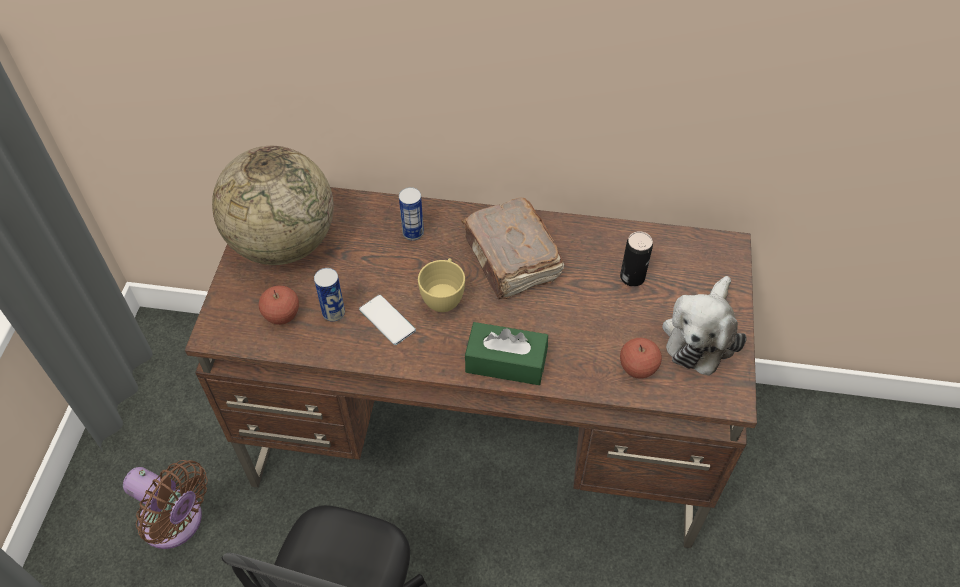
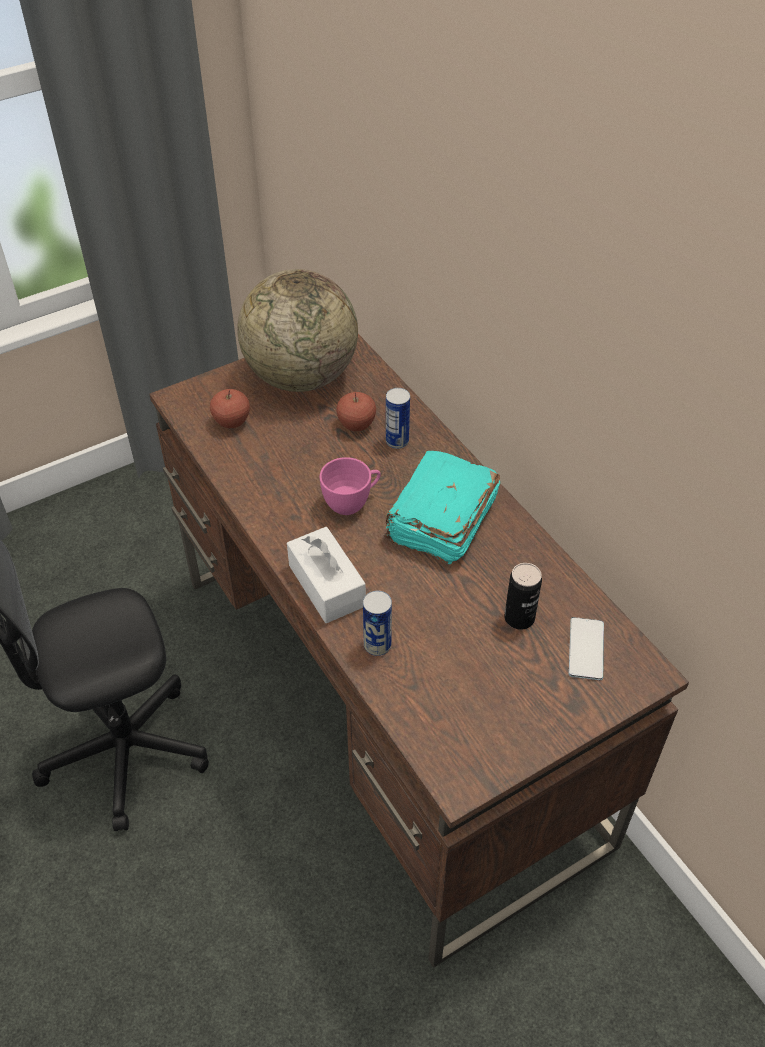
camera: 50 degrees right, 5 degrees down
(176, 523) = (123, 564): brown fan -> none
(333, 313) = (265, 448): can -> can (377, 645)
(387, 320) = (291, 483): phone -> phone (586, 649)
(444, 297) = (352, 502): yellow cup -> pink cup
(506, 362) = (326, 585): green tissue box -> white tissue box
(511, 260) = (440, 521): brown book -> turquoise book
(637, 368) = (417, 685): apple -> apple (356, 425)
(701, 335) = (509, 713): plush toy -> none

